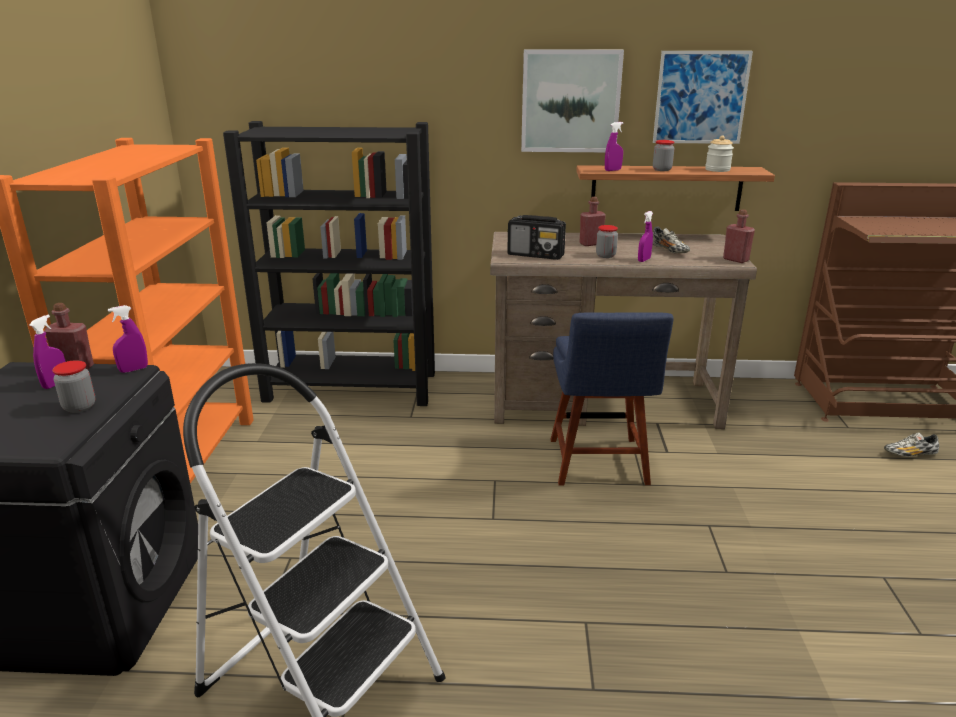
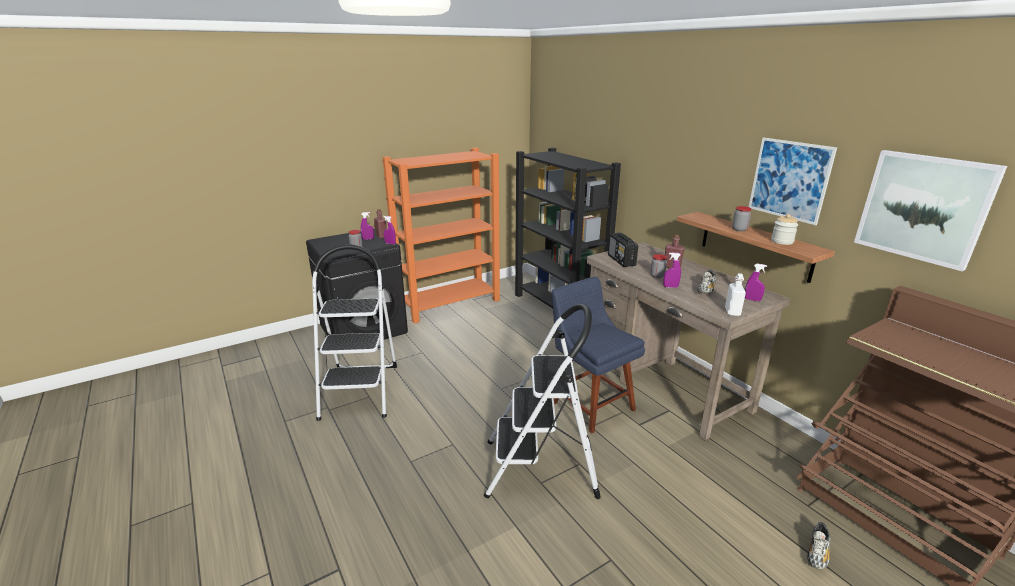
camera: 55 degrees right, 0 degrees up
(570, 101) = (699, 165): picture -> picture (923, 207)
(598, 464) = (590, 404): blue chair -> blue chair turned 90 degrees clockwise
(613, 170) = (704, 220): purple spray bottle -> purple spray bottle (752, 299)
(702, 558) = (544, 469): none -> step ladder
(735, 260) = (732, 312): red bottle -> white bottle
(909, 454) = (817, 553): shoe -> shoe turned 105 degrees counterclockwise

